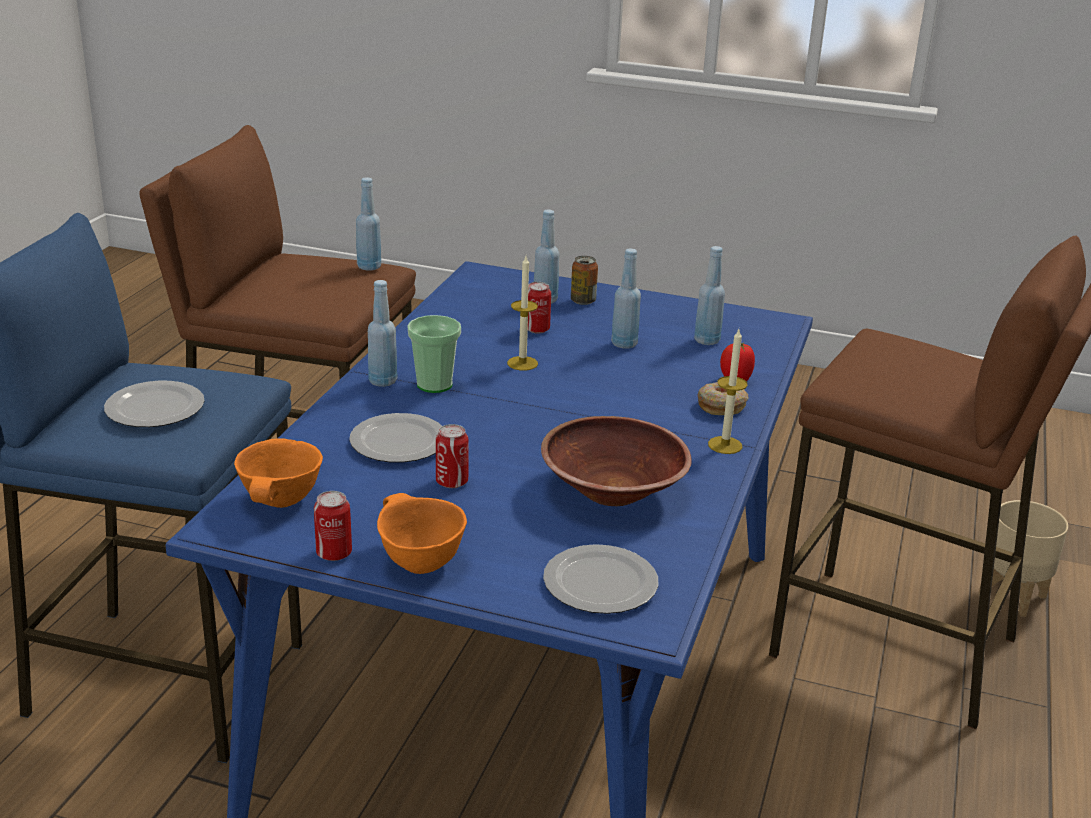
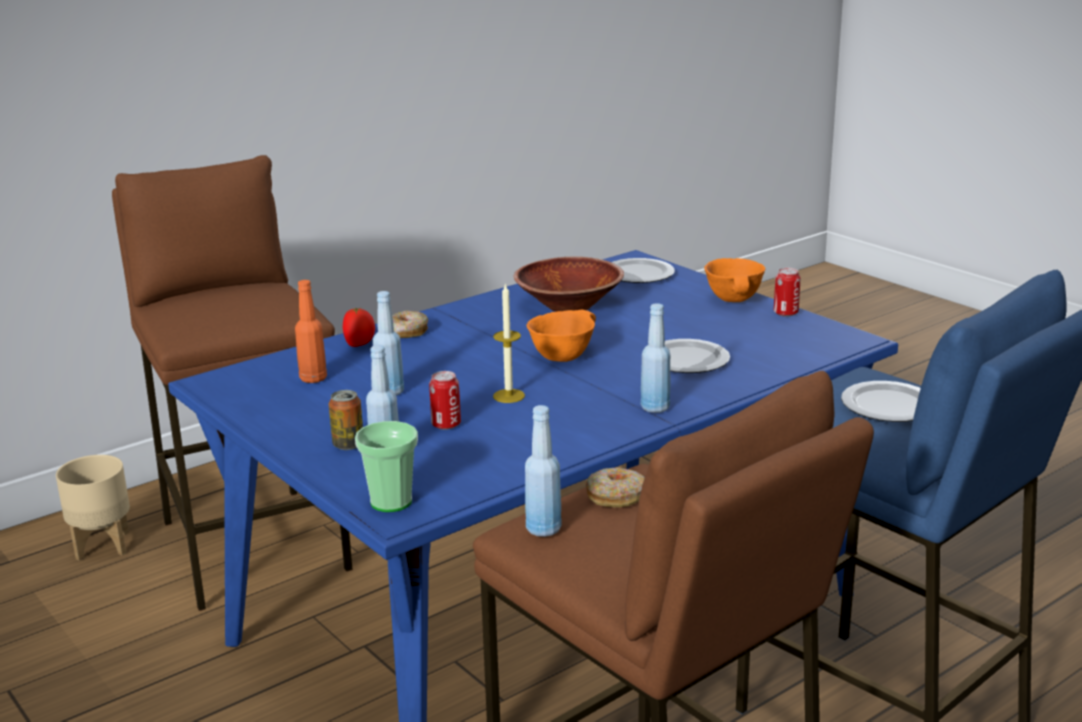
camera: 145 degrees left, 5 degrees down
(281, 501) = (805, 343): orange bowl -> orange bowl (562, 357)
(340, 292) = (616, 496): none -> donut
(434, 384) = (611, 395): cup -> cup (391, 502)
(452, 482) = (672, 330): can -> none
(706, 340) = (313, 379): blue bottle -> orange bottle
(725, 445) = (451, 312): candle -> none

